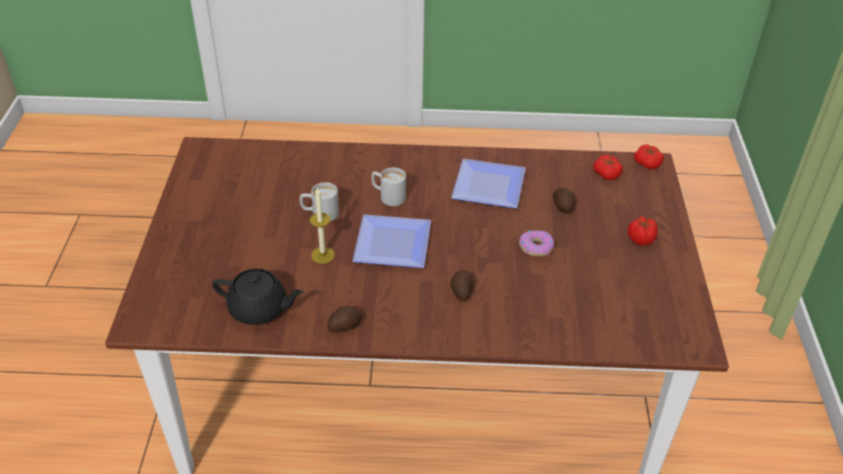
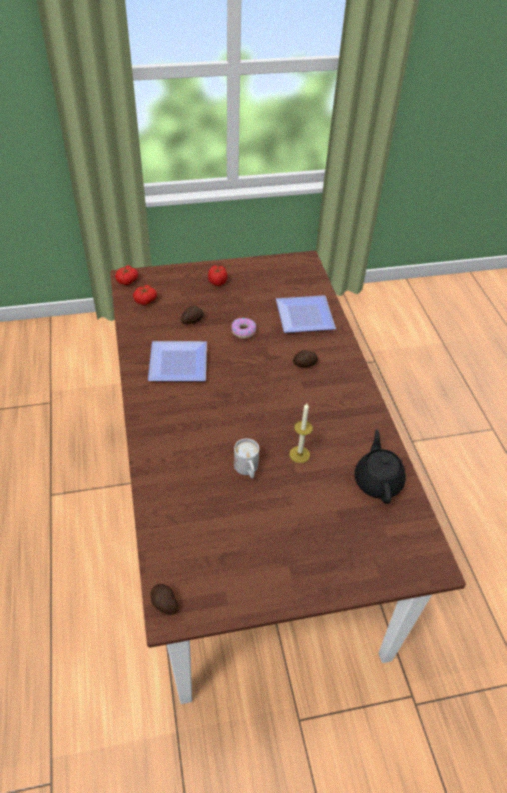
camera: 105 degrees left, 5 degrees up
(344, 326) = (368, 423): potato -> potato (164, 603)
(388, 196) = (209, 426): white mug -> none
(395, 243) = (267, 410): plate -> plate (302, 315)

